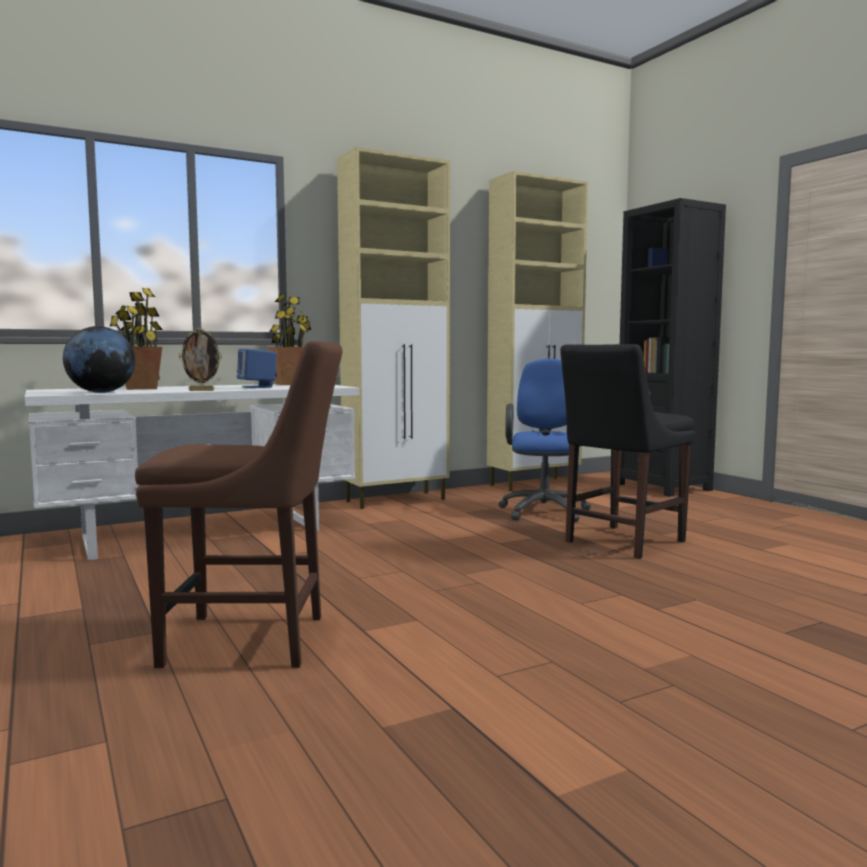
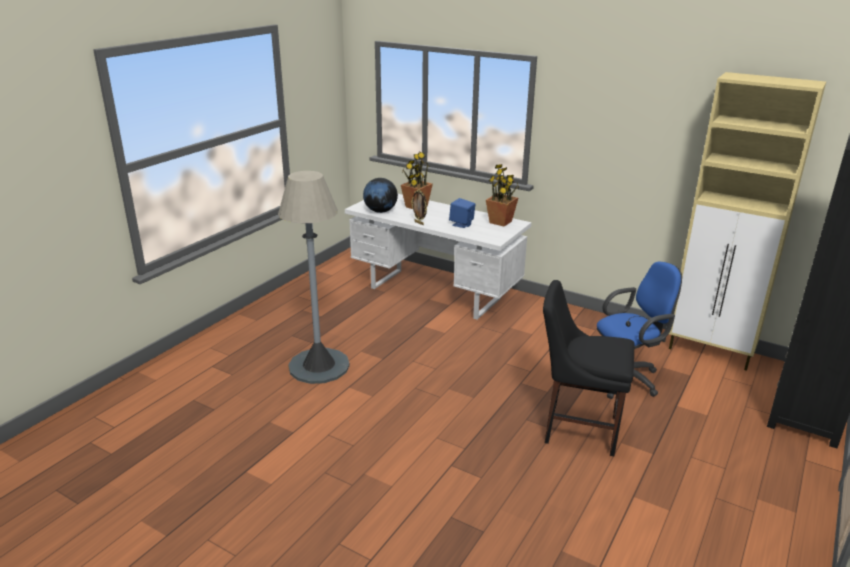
camera: 60 degrees right, 20 degrees up
(254, 641) = (319, 366): brown chair -> grey floor lamp
(397, 500) = (577, 317): beige cabinet -> none

